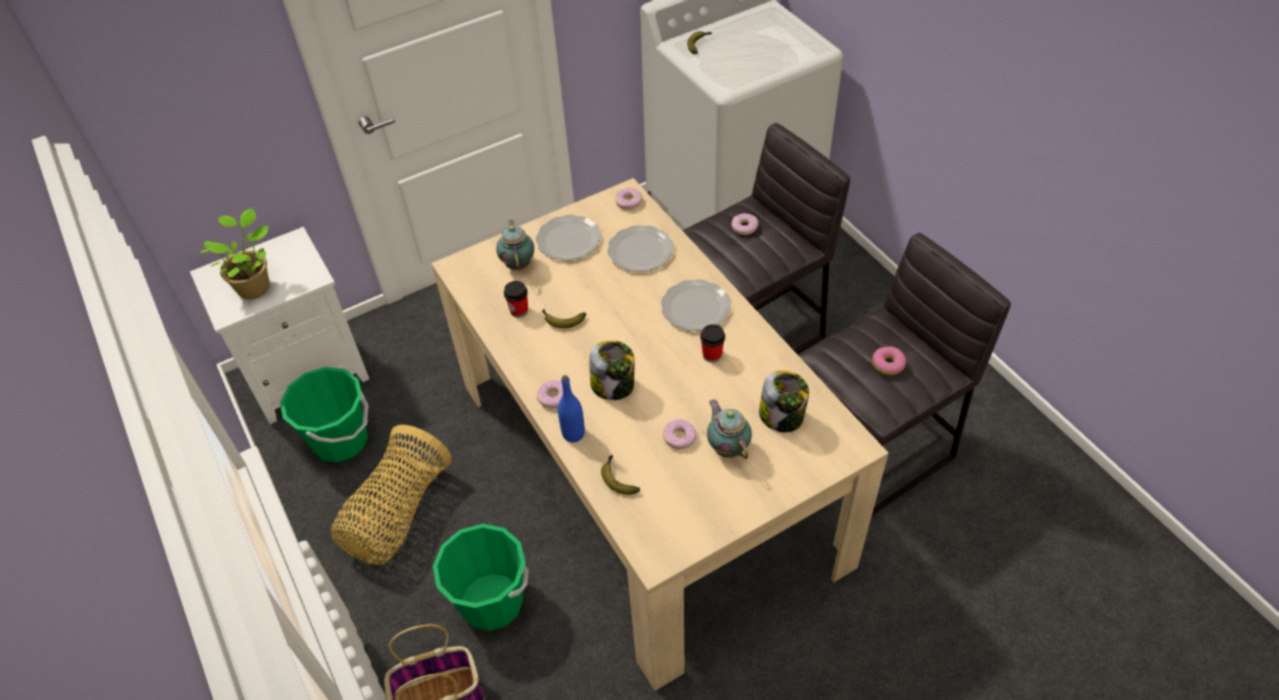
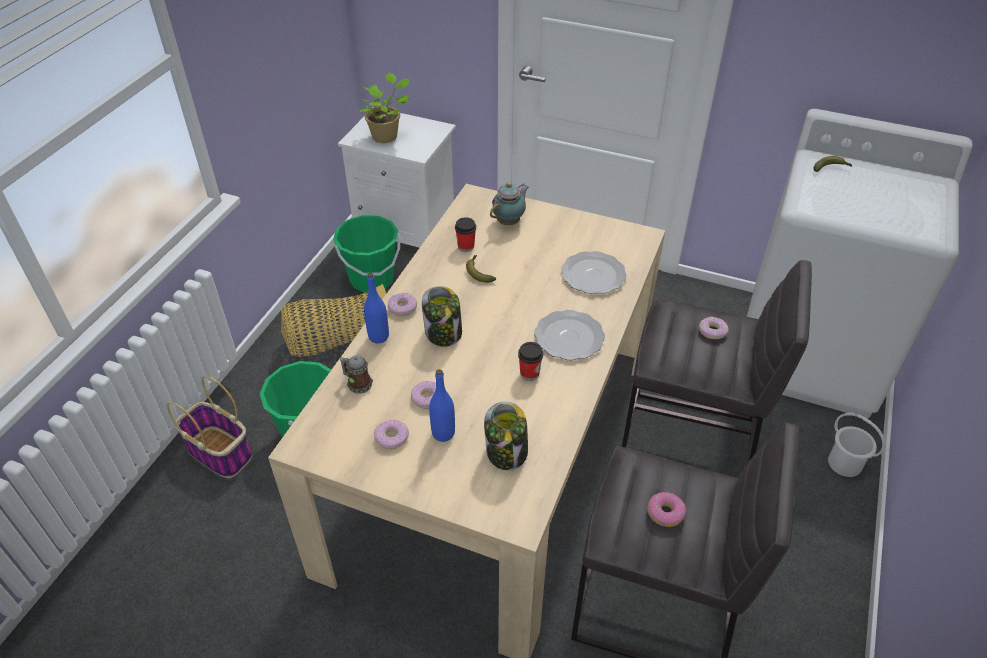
camera: 50 degrees right, 5 degrees down
(569, 239) = (561, 232): plate -> none
(617, 478) = (357, 383): banana -> mug
(629, 202) = (636, 241): donut -> donut (392, 438)
(727, 447) = (443, 433): teapot -> blue bottle
(842, 261) = (845, 462): none -> white bucket

